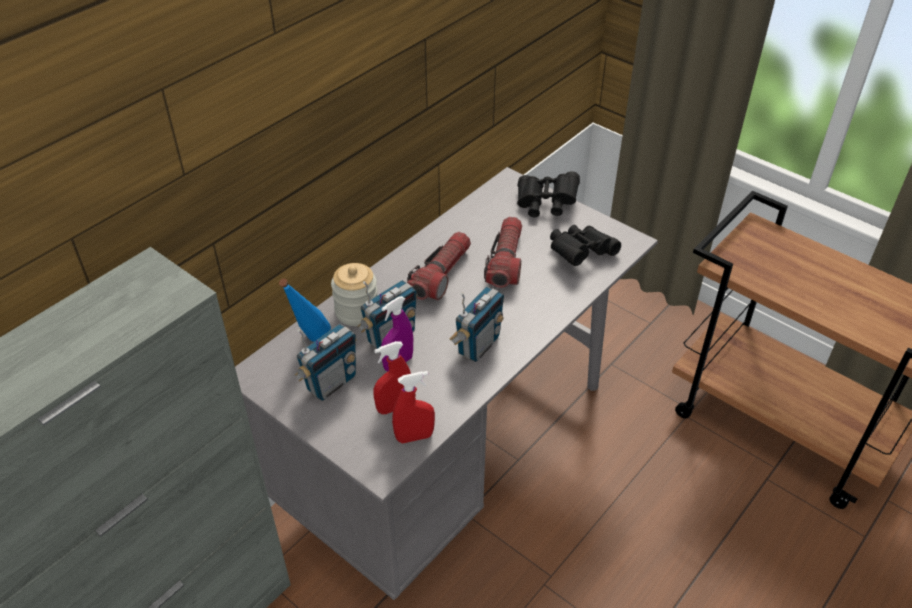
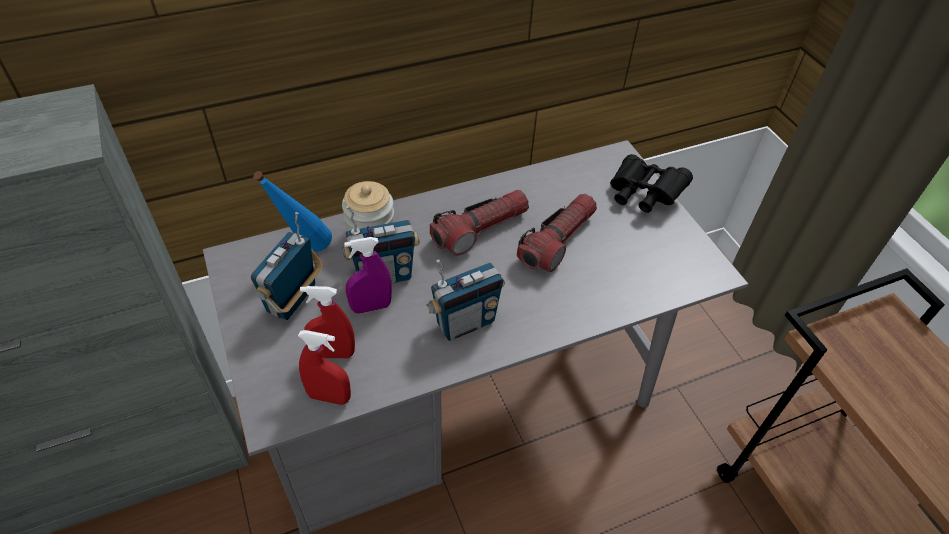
camera: 25 degrees right, 5 degrees up
(331, 383) = (293, 299): radio -> radio turned 135 degrees clockwise
(580, 253) = (646, 264): black binoculars -> none

